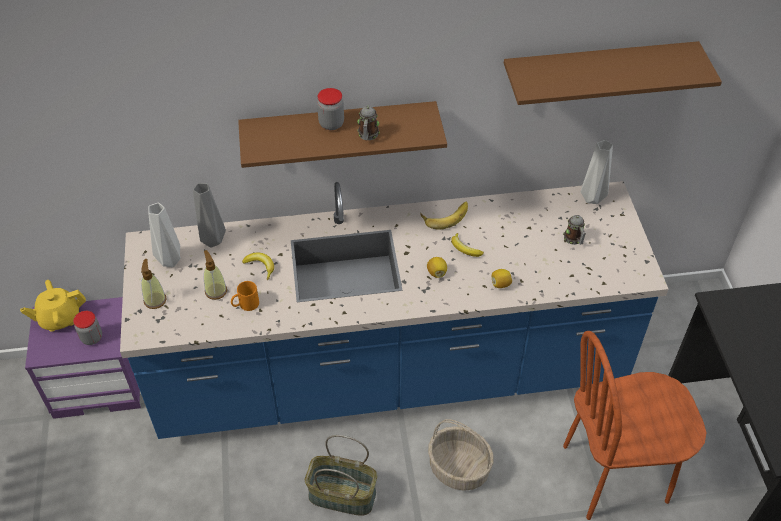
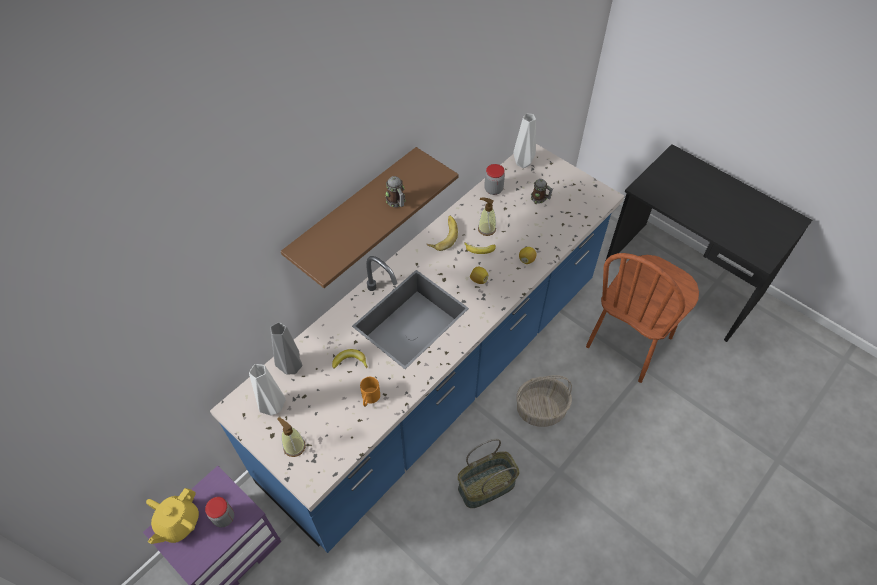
camera: 40 degrees left, 5 degrees up
(216, 291) = (335, 404): soap dispenser -> soap dispenser (486, 229)
(331, 124) = (359, 209): jar -> jar (493, 189)
(597, 73) = (509, 64): brown shelf -> none

